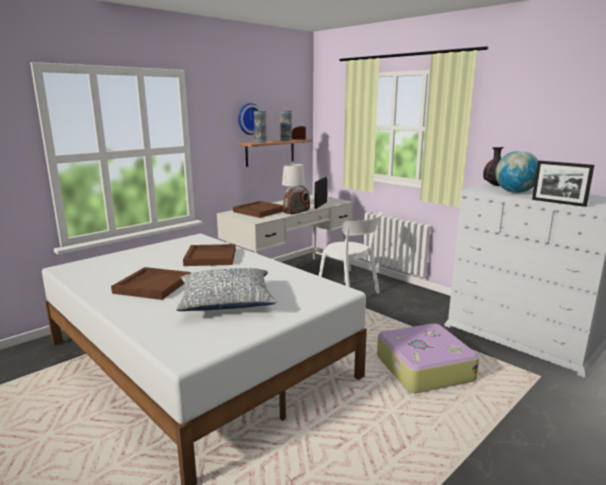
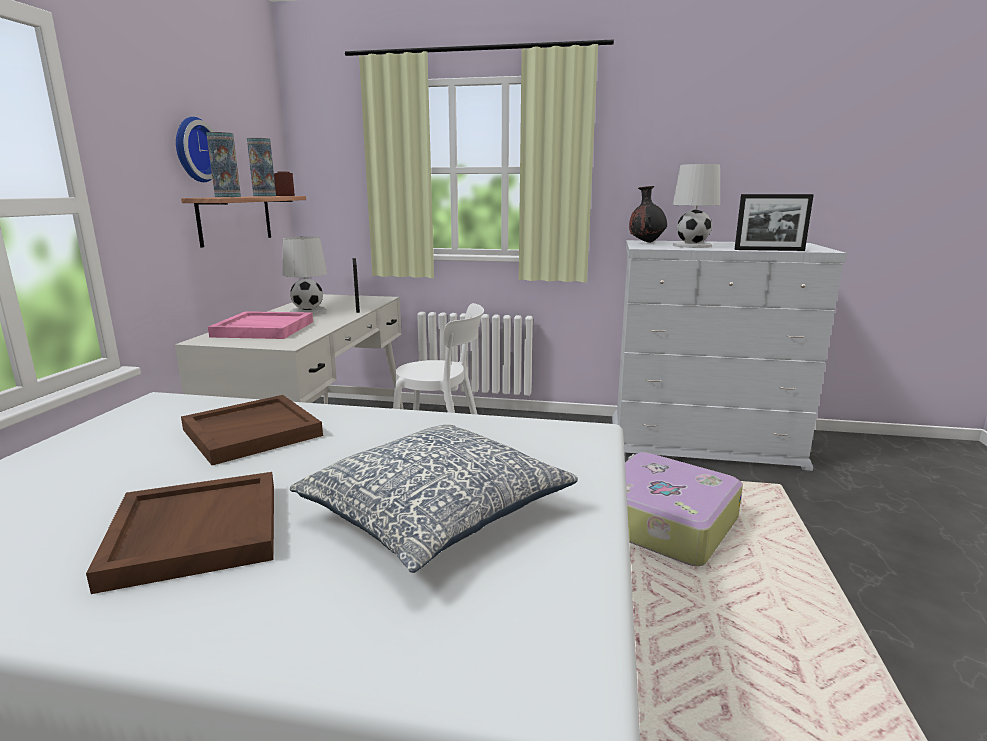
camera: 35 degrees left, 0 degrees up
(259, 211) = (262, 329): brown tray -> pink tray
(296, 212) = (336, 321): radio -> none
(515, 192) = (692, 246): globe -> white table lamp

